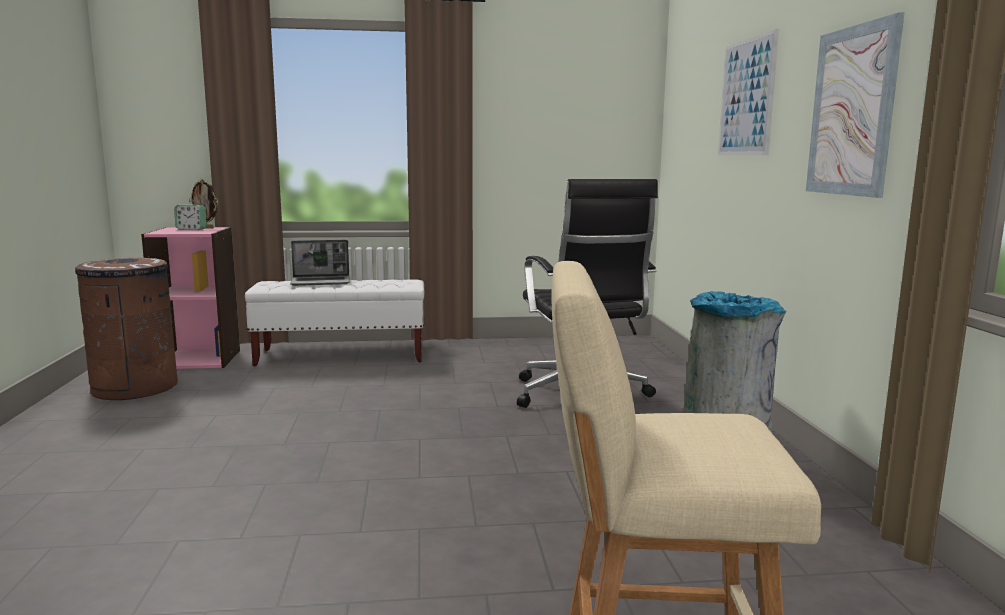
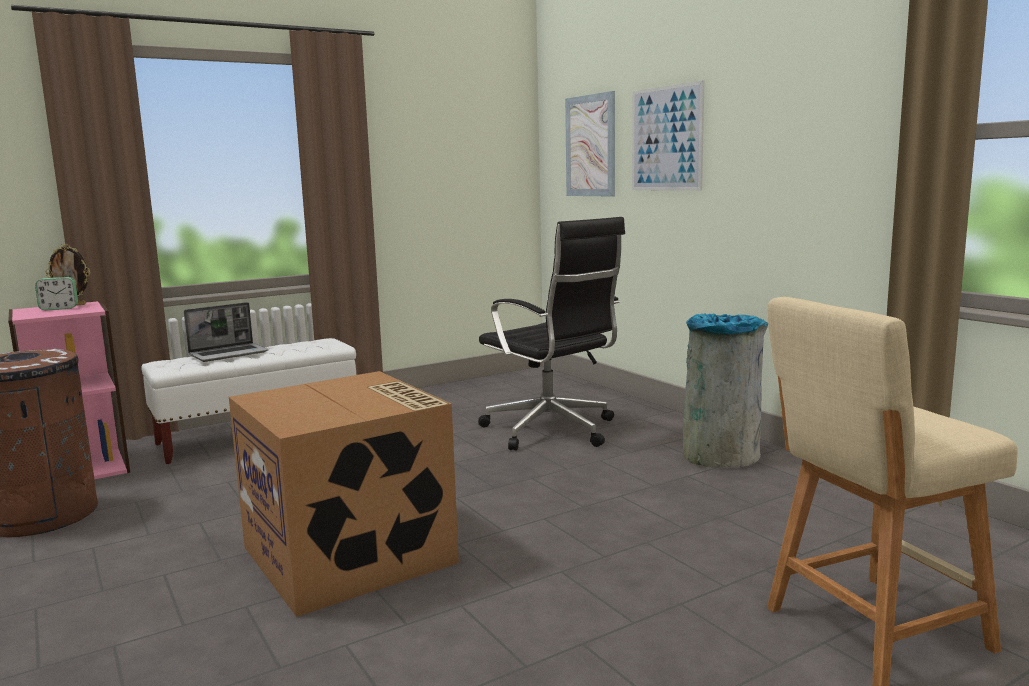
camera: 25 degrees left, 0 degrees up
(279, 467) = (352, 555): none -> cardboard box
(852, 111) = (802, 155): picture -> picture (590, 146)

